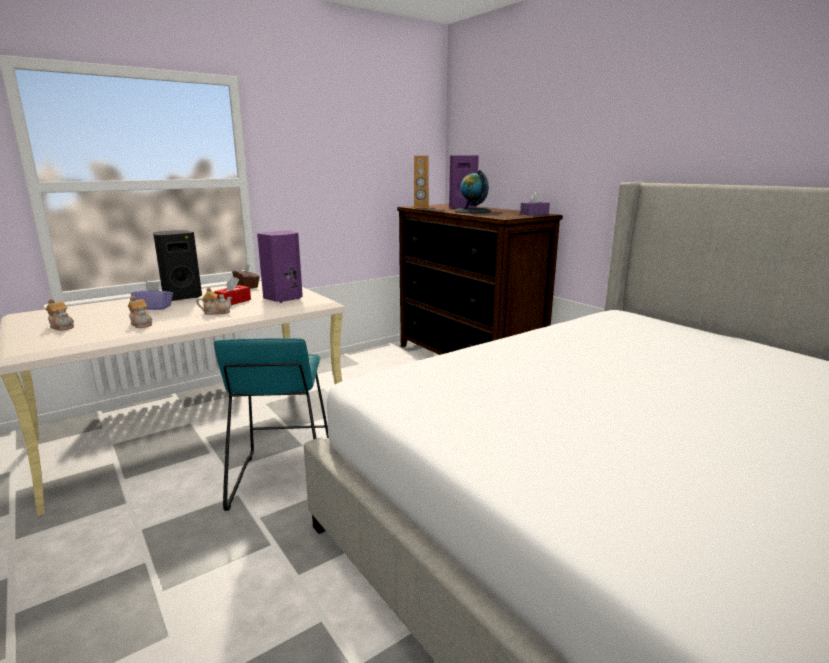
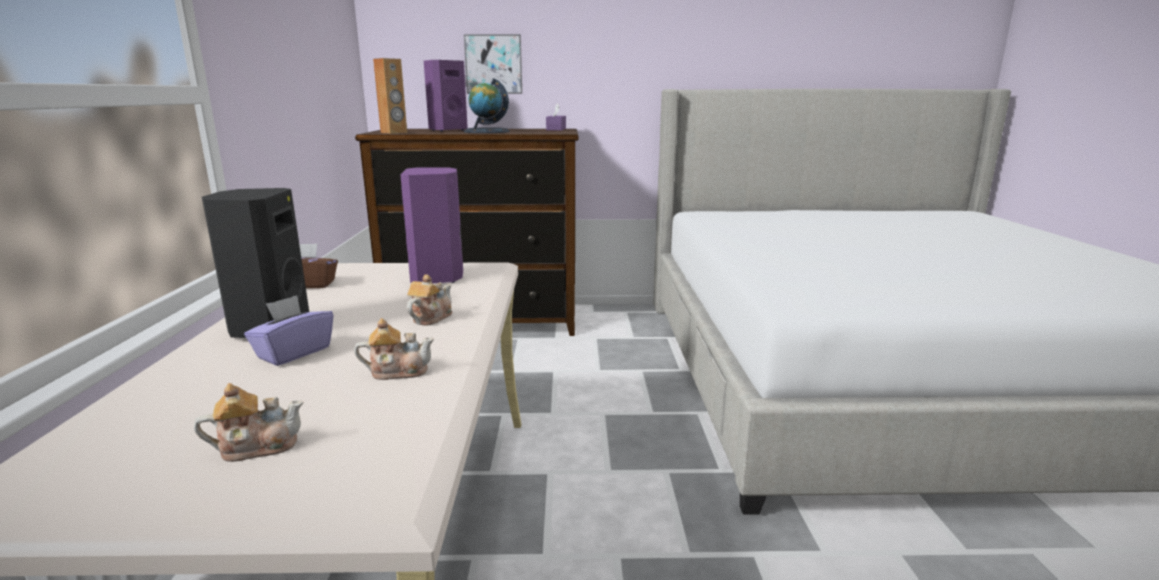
camera: 55 degrees left, 0 degrees up
(233, 302) = (389, 302): red tissue box -> none
(283, 480) = (620, 511): turquoise stool -> none
(513, 156) = (493, 64): none -> picture

